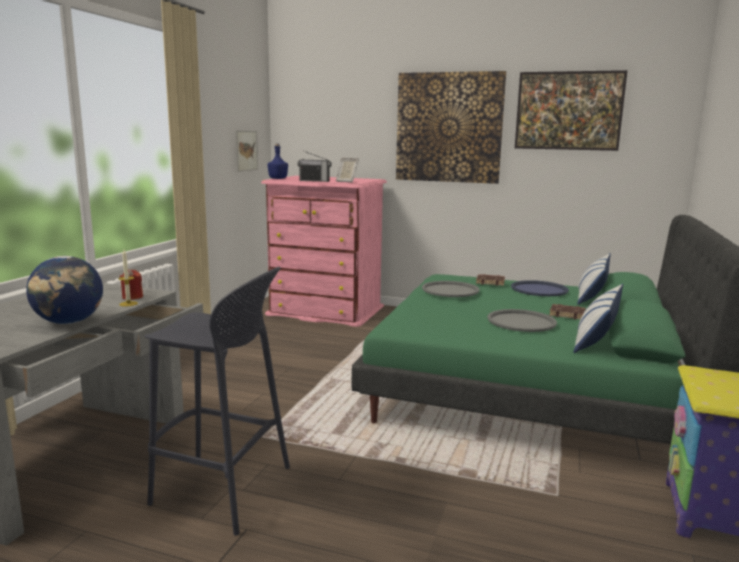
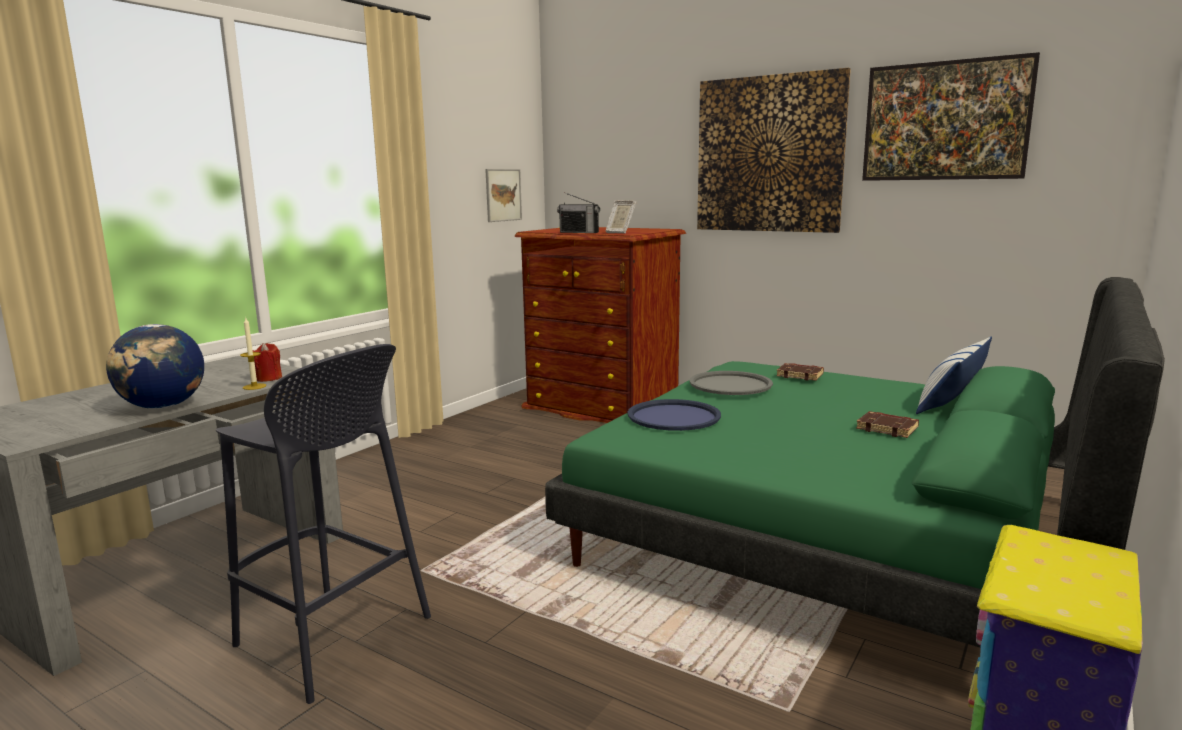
camera: 15 degrees right, 0 degrees up
(277, 178) = (538, 230): blue bottle -> none
(326, 310) = (602, 405): pink dresser -> brown dresser
(521, 322) = (804, 436): grey tray -> none
(539, 289) = (870, 388): blue tray -> blue tray (674, 416)
(595, 338) = (907, 469): pillow -> none

